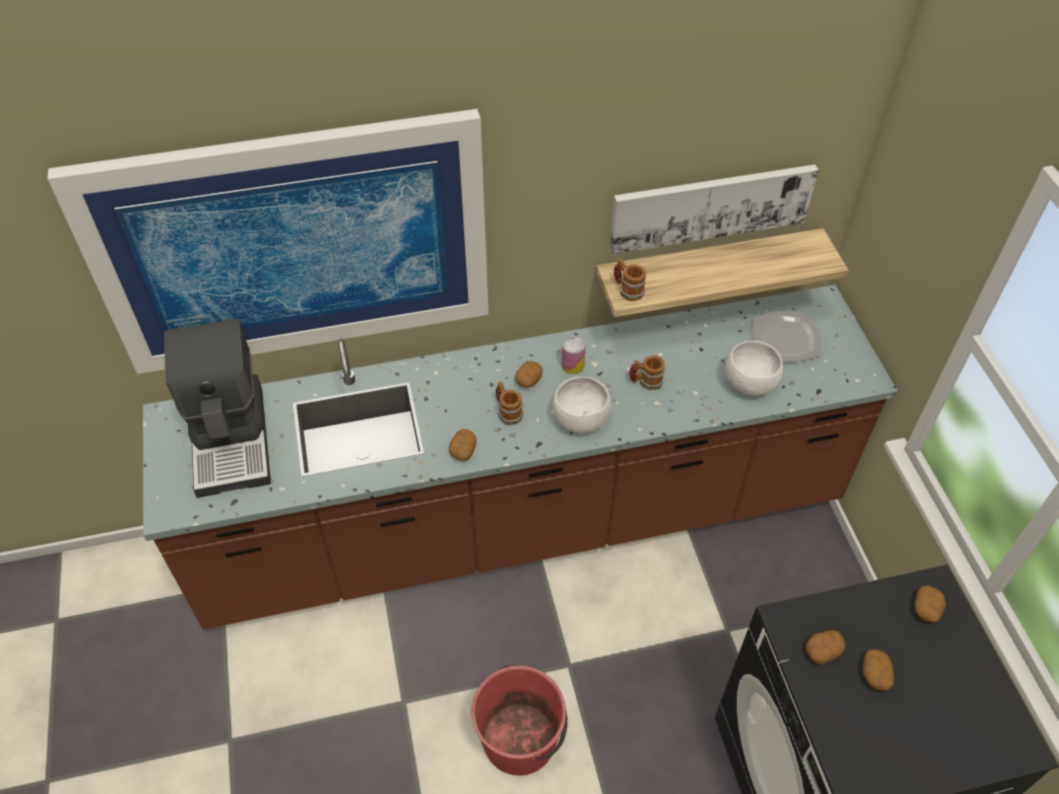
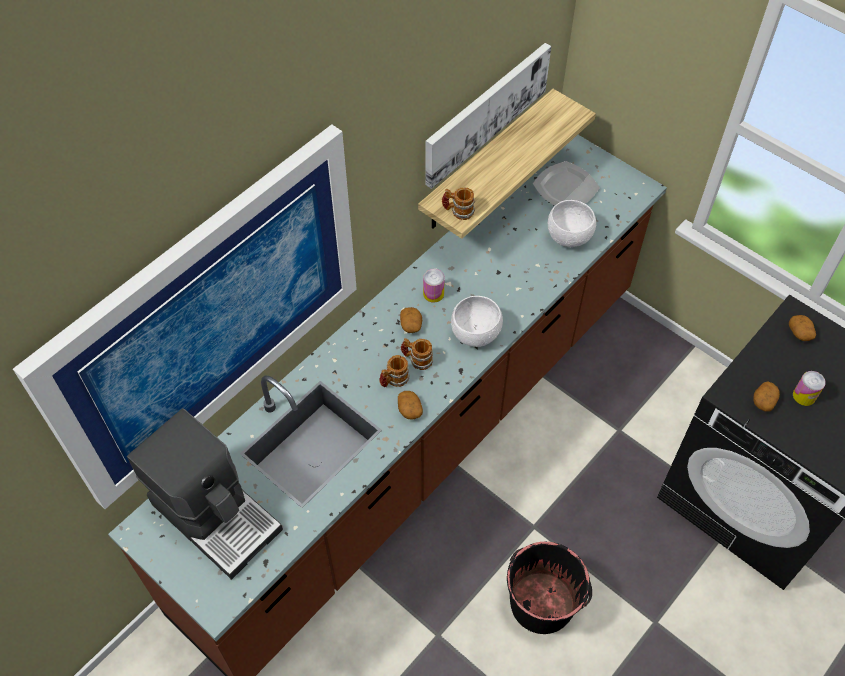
camera: 35 degrees left, 5 degrees up
(520, 739) = (542, 602): red bucket -> black bucket
(645, 381) = (496, 276): mug -> mug (393, 380)
(874, 674) = (804, 396): potato -> can

